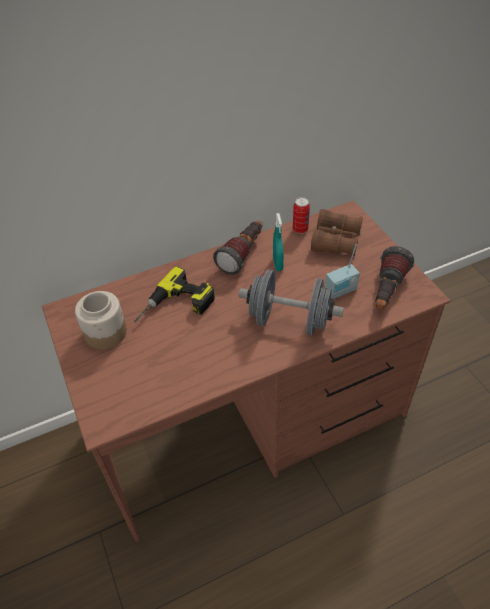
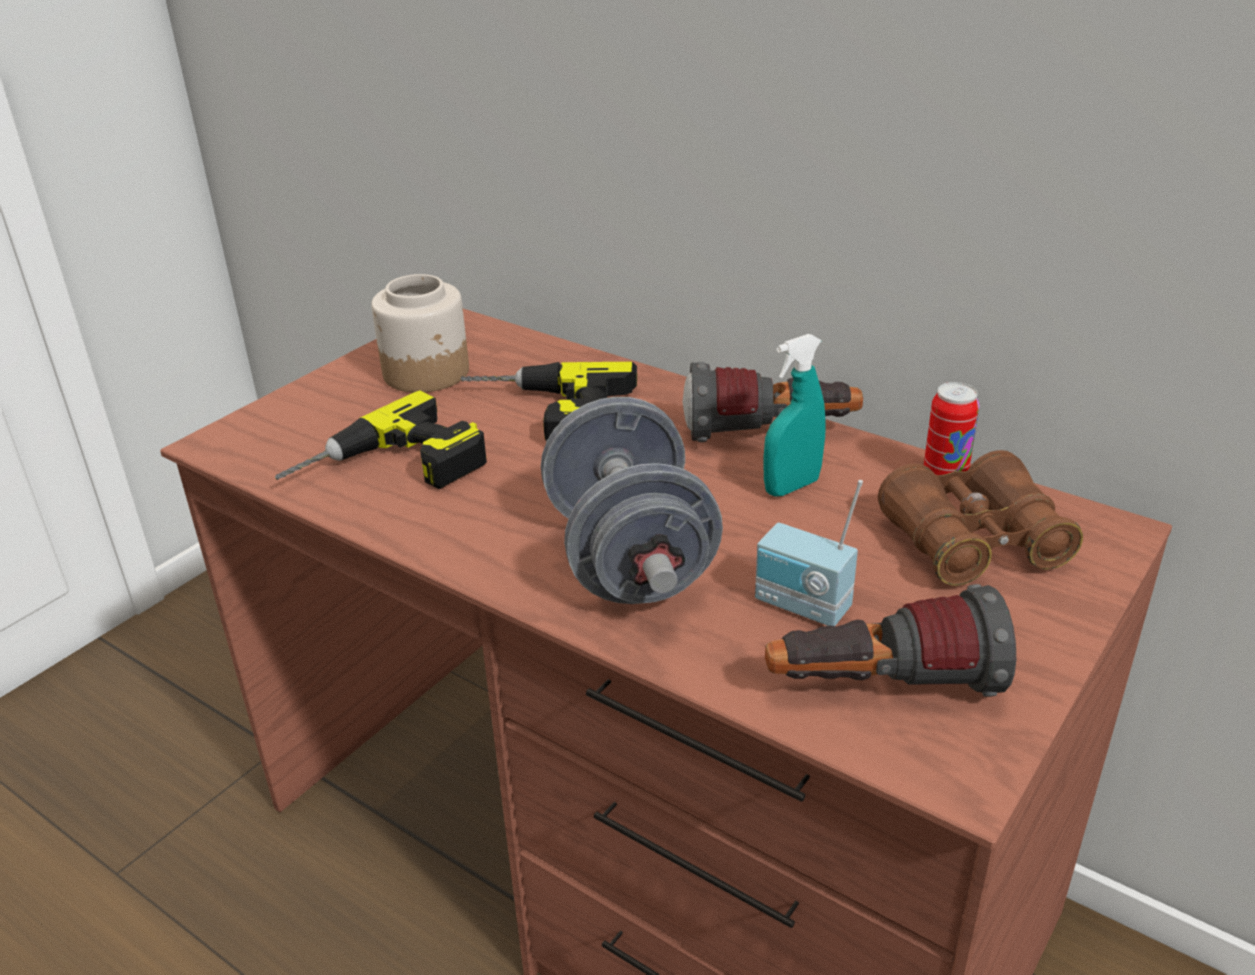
camera: 60 degrees right, 15 degrees down
(178, 369) = (389, 470): none -> power drill

